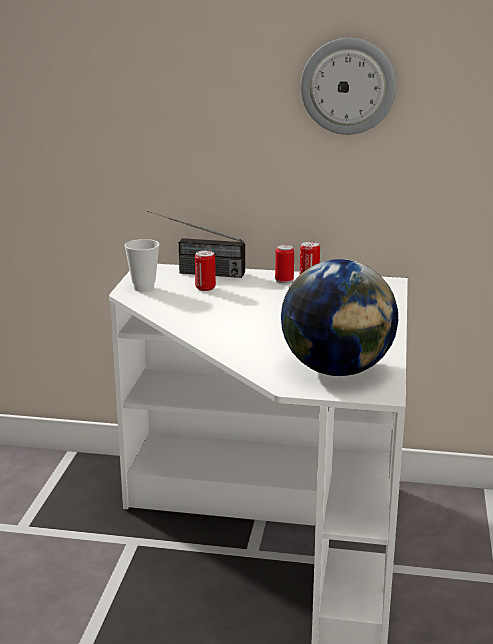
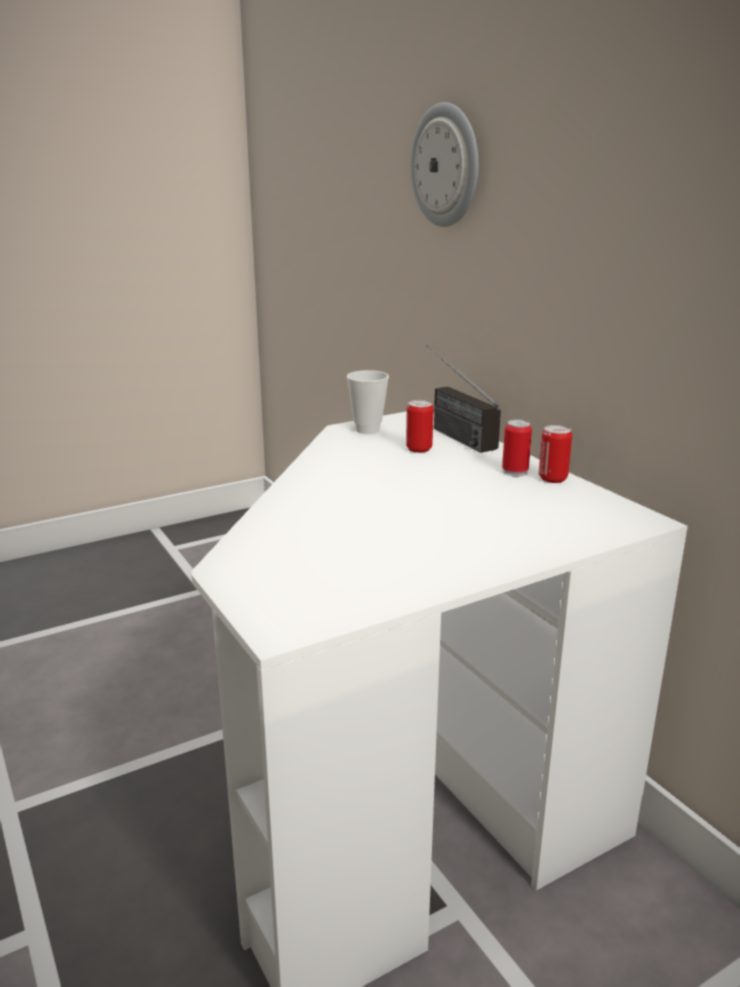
camera: 50 degrees right, 0 degrees up
(337, 370) = (310, 579): globe -> none
(348, 86) = (651, 192): wall clock -> wall clock (446, 166)

